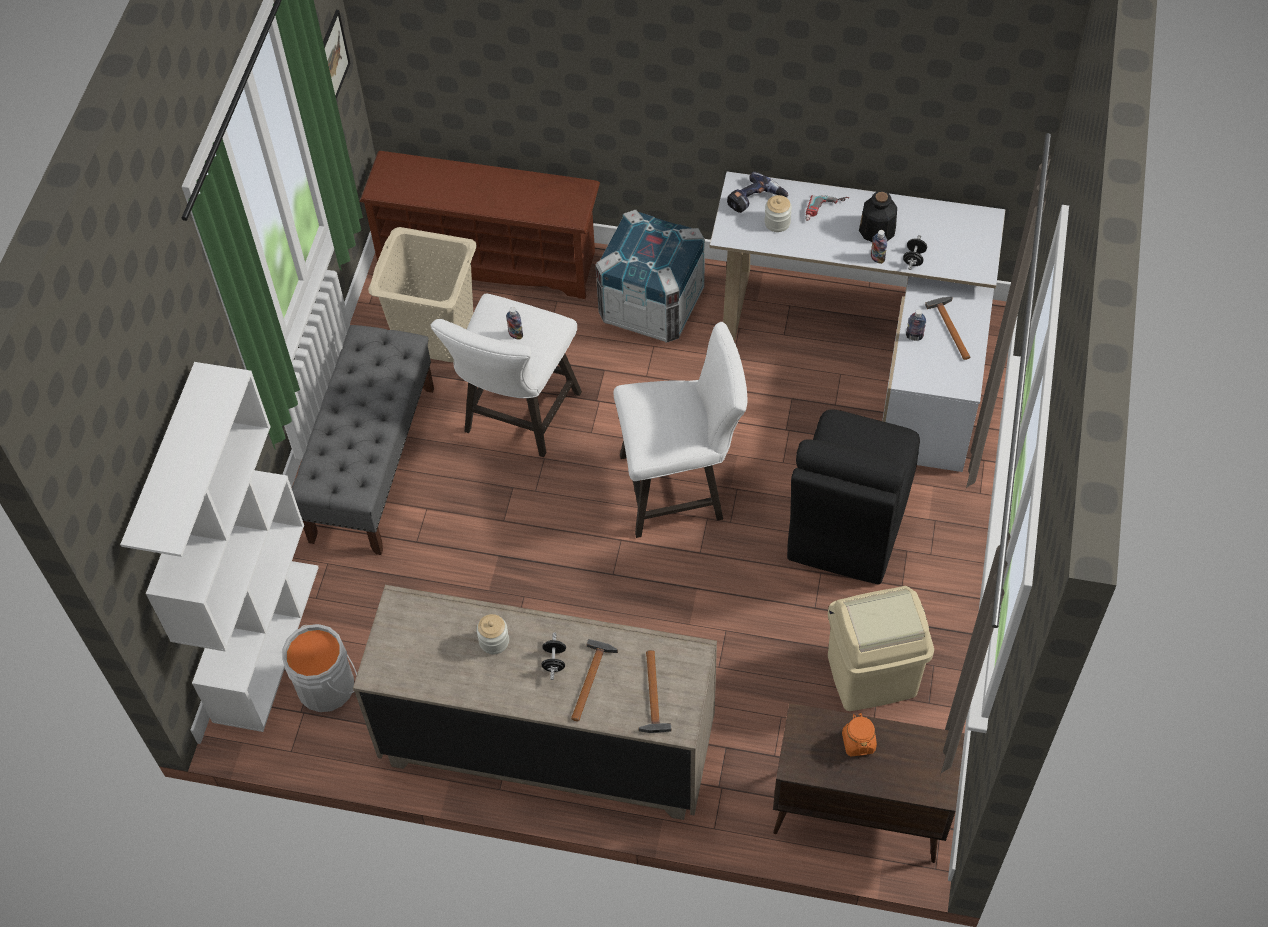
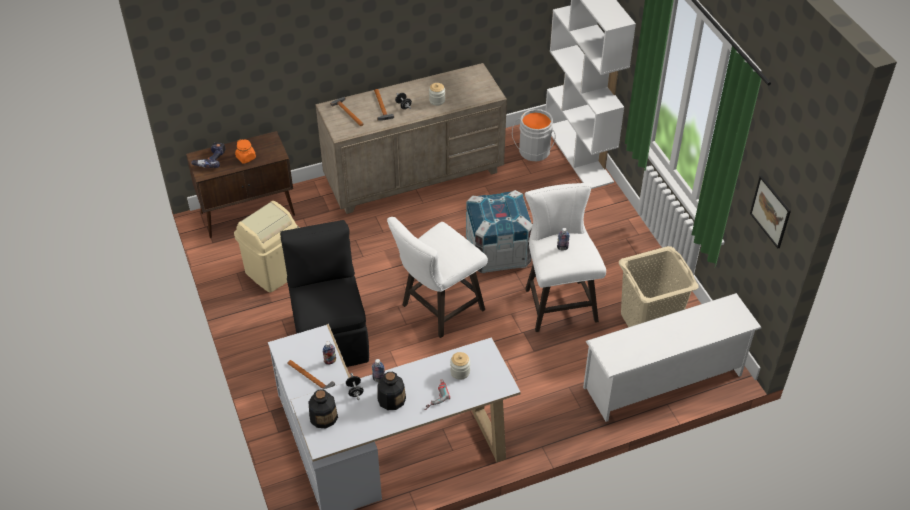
camera: 145 degrees right, 10 degrees down
(373, 463) = (611, 243): grey bench -> none
(490, 258) = (663, 382): brown shoe rack -> white shoe rack
(651, 305) = (539, 404): crate -> crate (498, 252)
(756, 201) = (484, 380): power drill -> power drill (210, 159)
(967, 247) = (323, 417): none -> bottle

